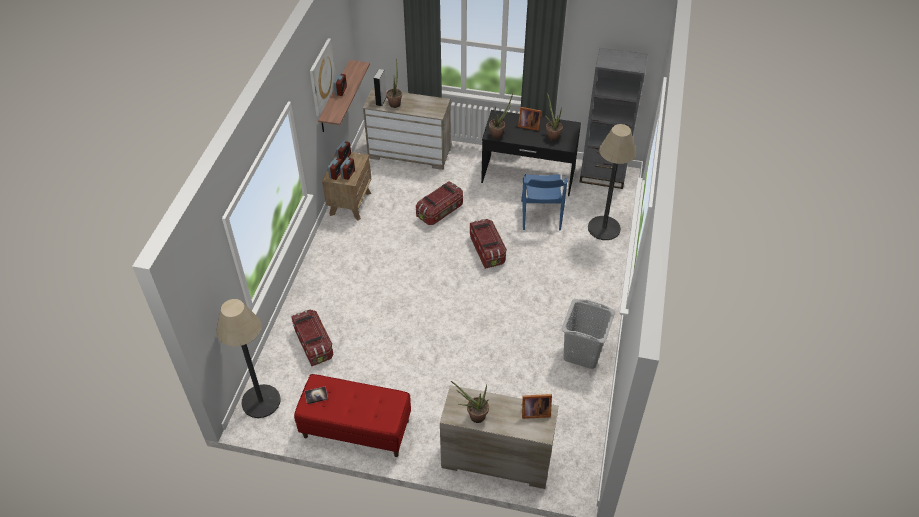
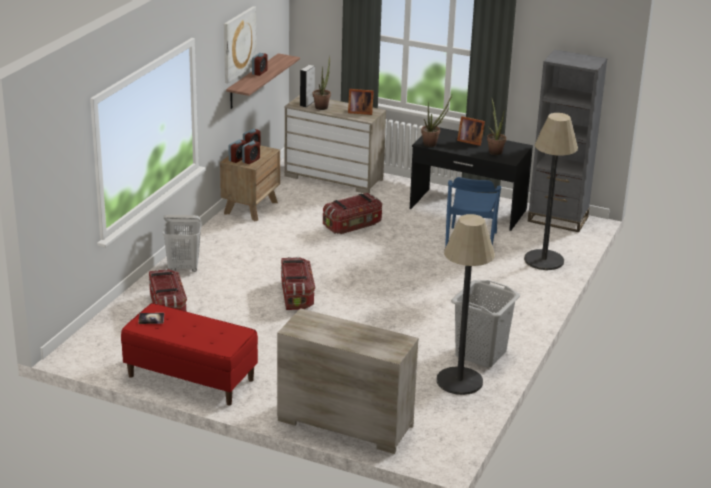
camera: 10 degrees right, 20 degrees down
(261, 401) = (91, 343): floor lamp -> floor lamp (459, 381)
(314, 290) = (184, 268): none -> white laundry basket
(474, 416) = (318, 332): potted plant -> none
(487, 250) = (396, 261): storage box -> storage box (296, 295)
(534, 412) = (388, 338): picture frame -> picture frame (359, 112)

